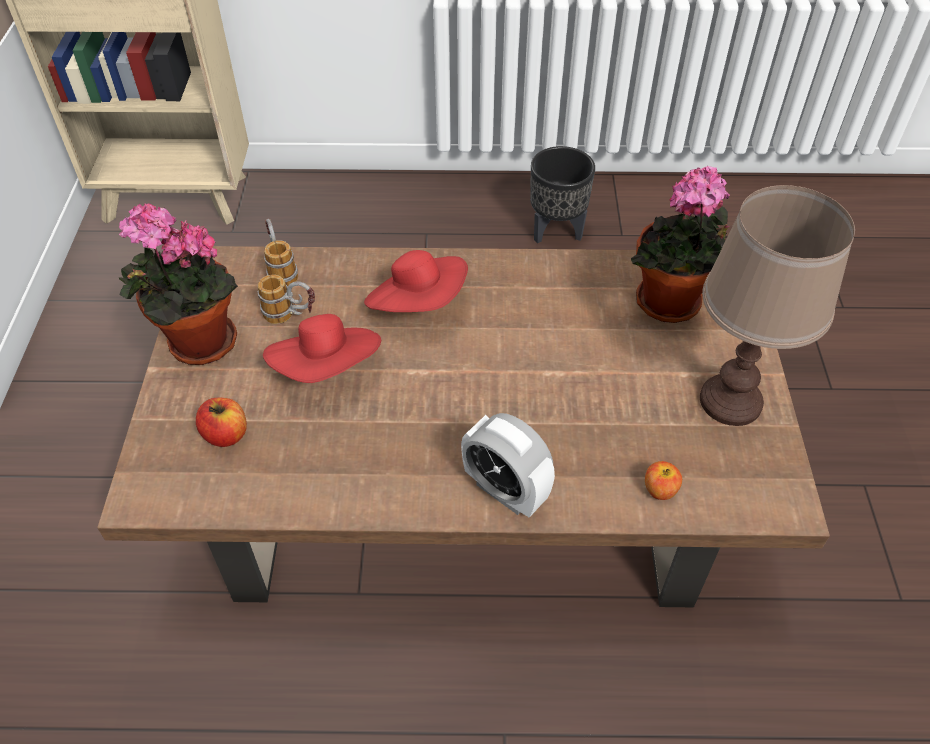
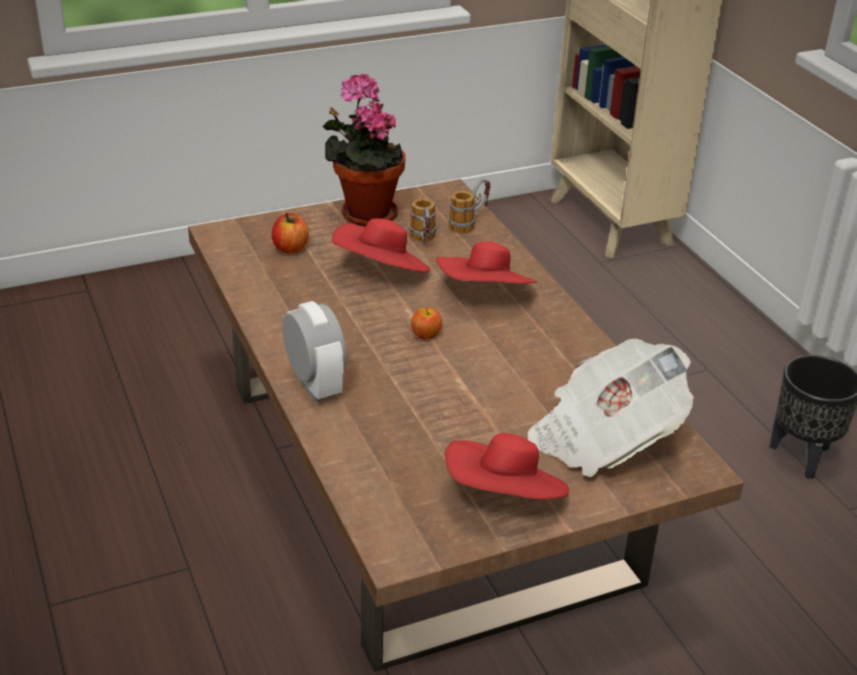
camera: 65 degrees right, 15 degrees down
(505, 491) = (314, 384): alarm clock -> alarm clock turned 135 degrees clockwise
(660, 490) = (366, 469): apple -> apple (426, 335)
(670, 306) = (604, 437): potted plant -> newspaper
(731, 400) = (505, 497): brown table lamp -> red hat

